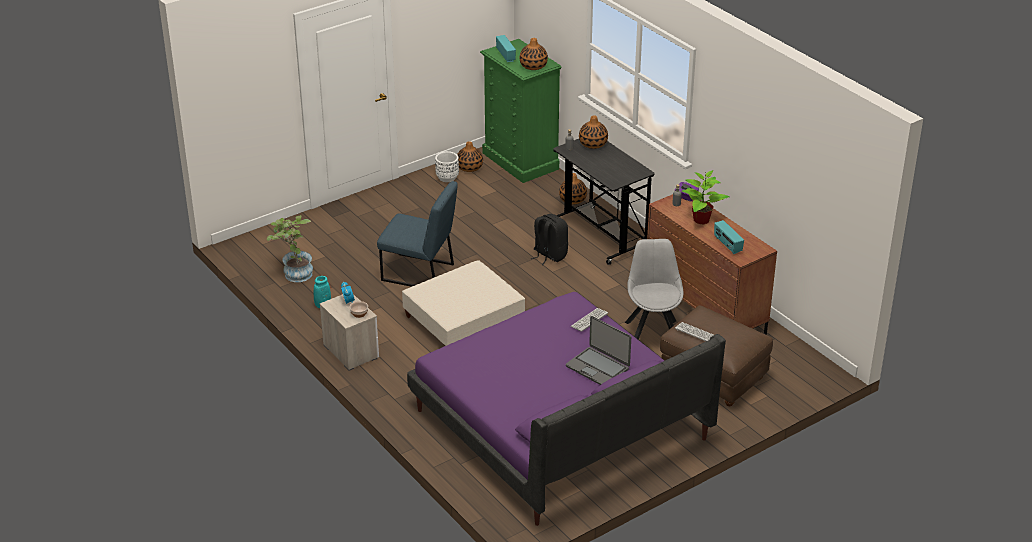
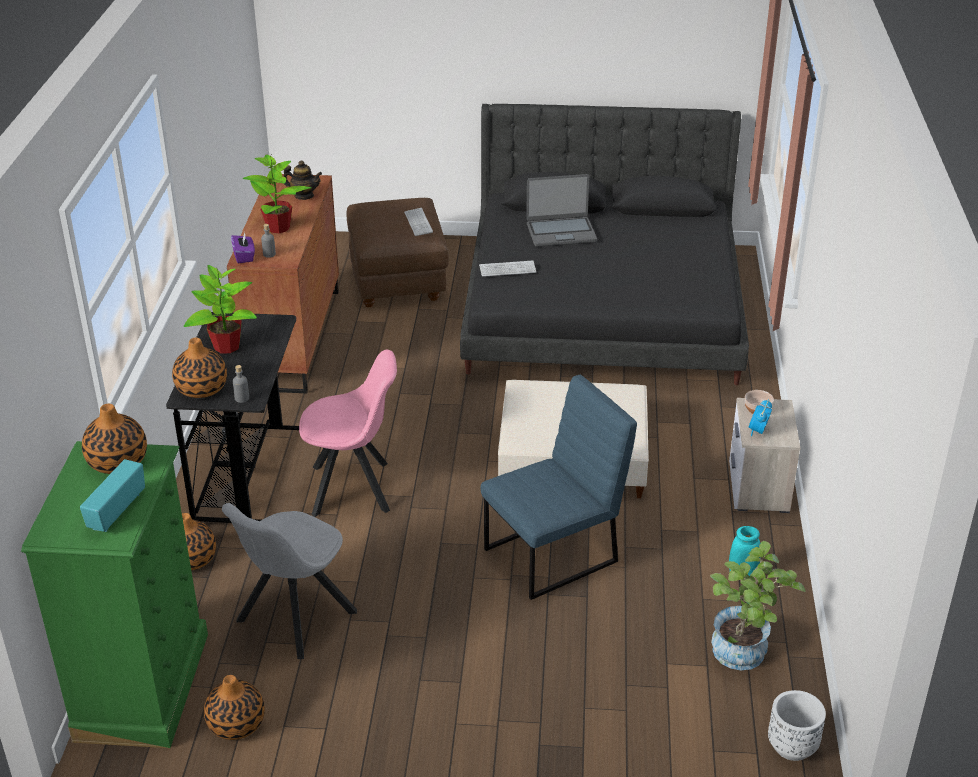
camera: 140 degrees left, 0 degrees up
(419, 273) = (554, 554): blue chair -> blue chair turned 90 degrees clockwise
(447, 178) = (301, 721): white planter -> white planter (792, 746)
(549, 255) = (353, 488): black backpack -> pink chair
(559, 424) = (602, 310): purple bed -> black bed
(598, 367) = (561, 232): laptop -> laptop turned 90 degrees clockwise
(616, 163) = (226, 346): none -> potted plant
(652, 334) = (387, 342): grey chair -> grey chair (294, 618)
(727, 245) = (304, 196): radio -> teapot

